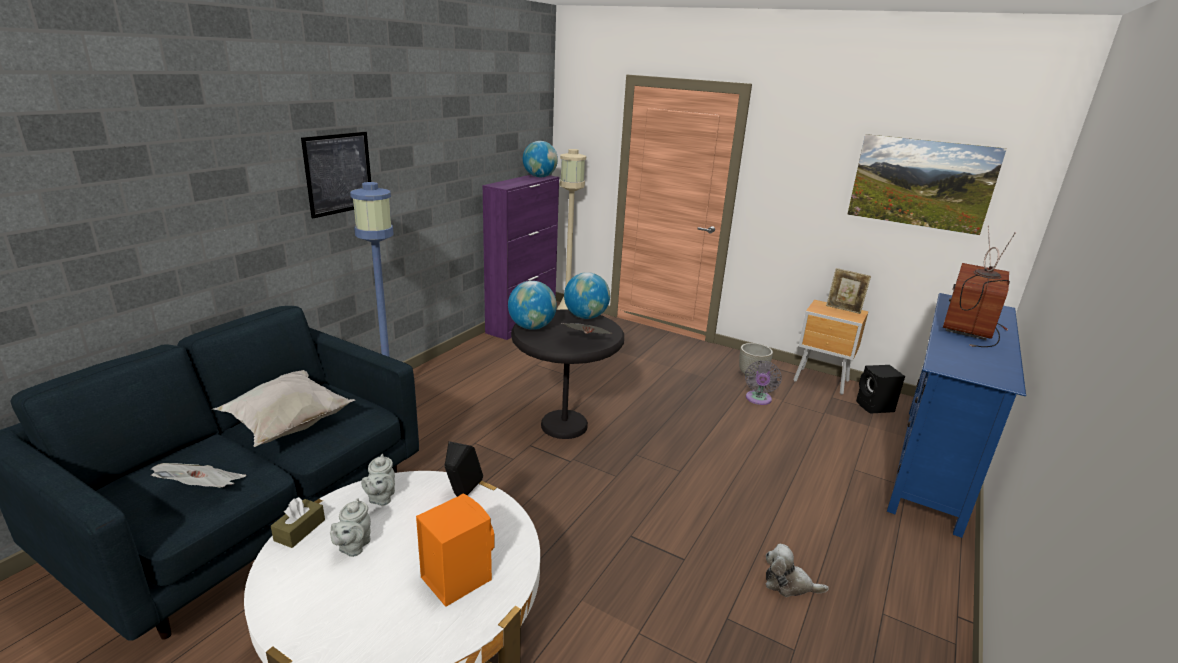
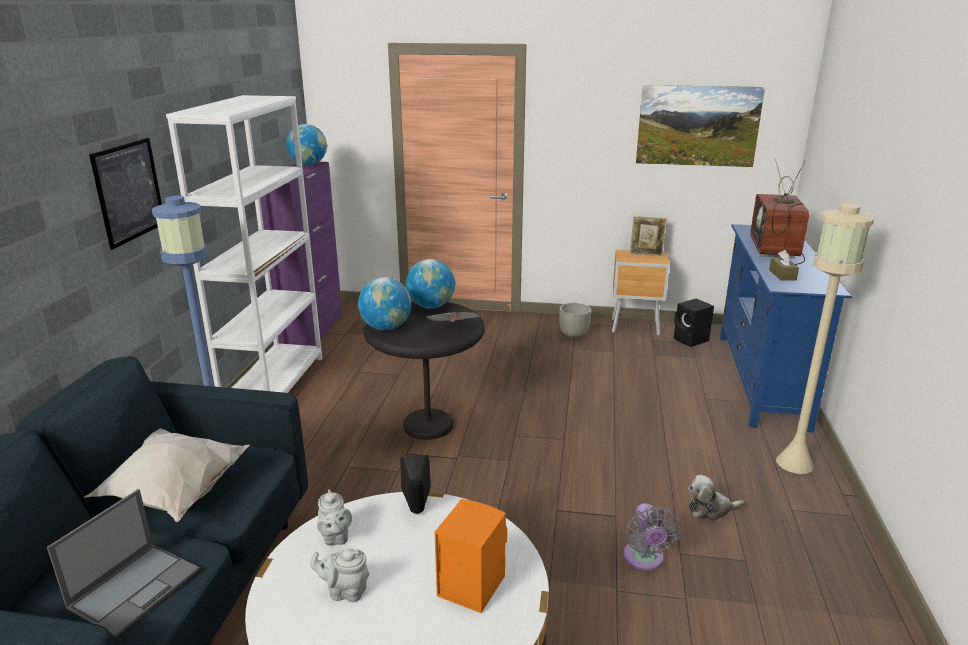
camera: 20 degrees left, 0 degrees up
(204, 490) = (136, 587): newspaper -> laptop
(300, 530) = (273, 594): brown tissue box -> brown tissue box (782, 275)
(353, 547) = (345, 591): grey teapot -> grey teapot turned 105 degrees clockwise
(463, 360) = (275, 384): none -> white bookcase
(567, 309) = (353, 307): beige floor lamp -> beige floor lamp (795, 463)
(758, 399) = (592, 356): grey fan -> grey fan (644, 559)

